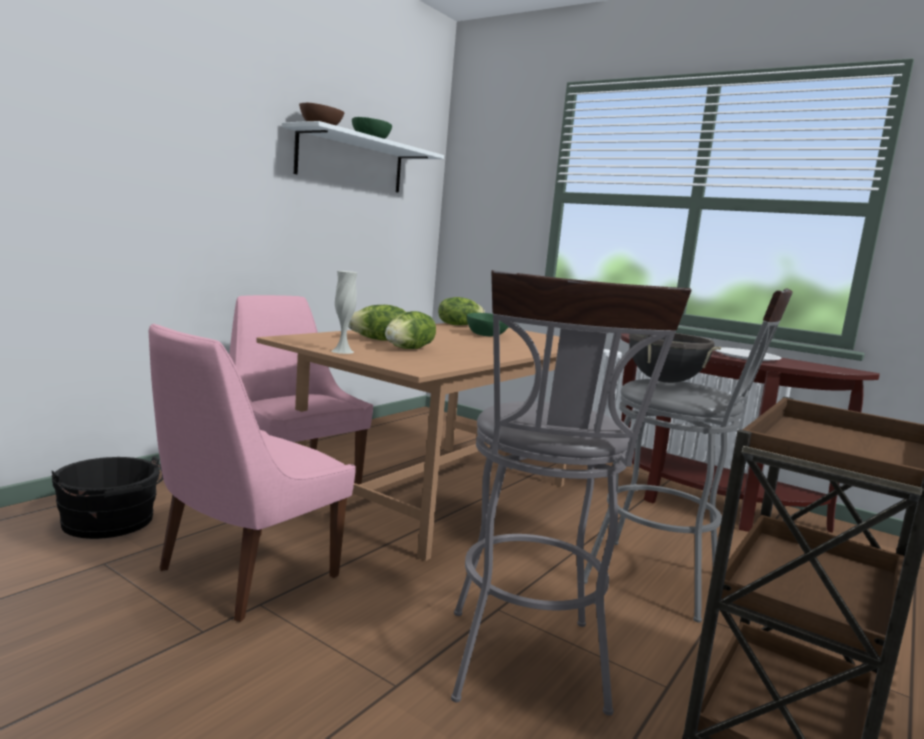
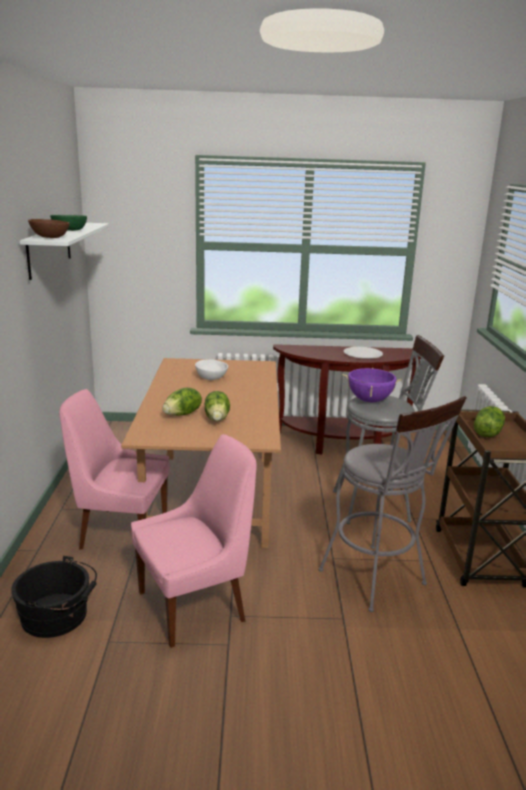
camera: 35 degrees left, 10 degrees up
(243, 575) = (195, 605): pink chair -> pink chair turned 120 degrees counterclockwise
(342, 351) = (198, 439): white vase -> none
(458, 325) = (172, 369): lettuce -> lettuce (487, 433)
(486, 335) = (211, 377): green bowl -> white bowl
(664, 381) = (369, 400): black cooking pot -> purple cooking pot

